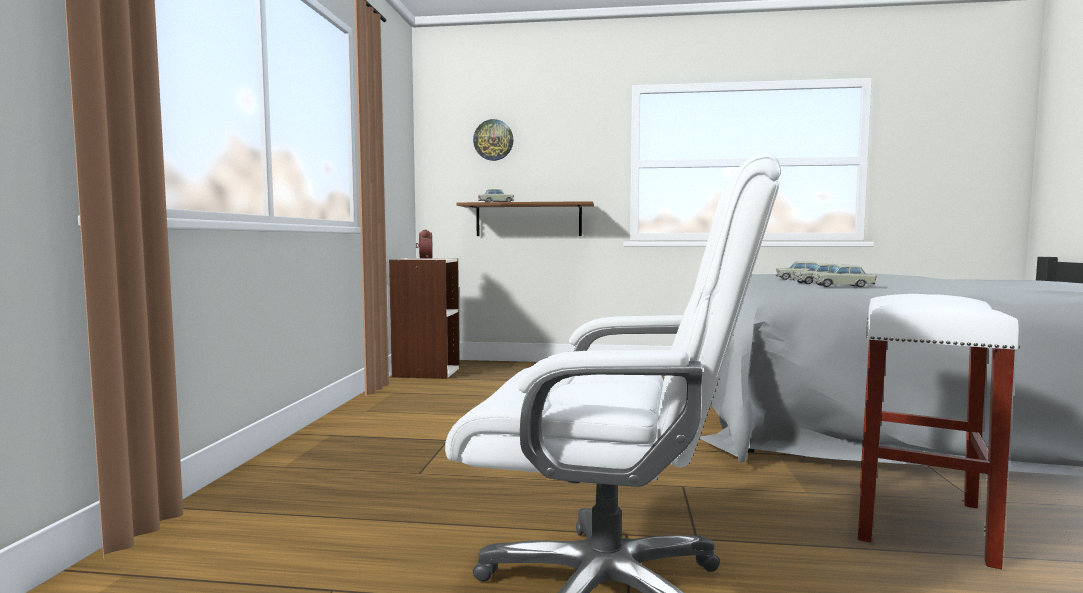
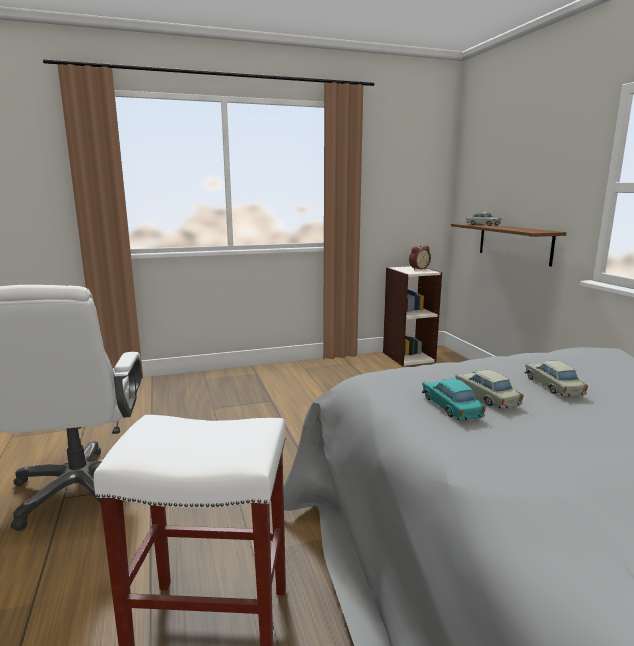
camera: 65 degrees right, 10 degrees up
(493, 140) = (499, 162): wall clock -> none
(842, 286) = (451, 407): beige toy car -> turquoise toy car

